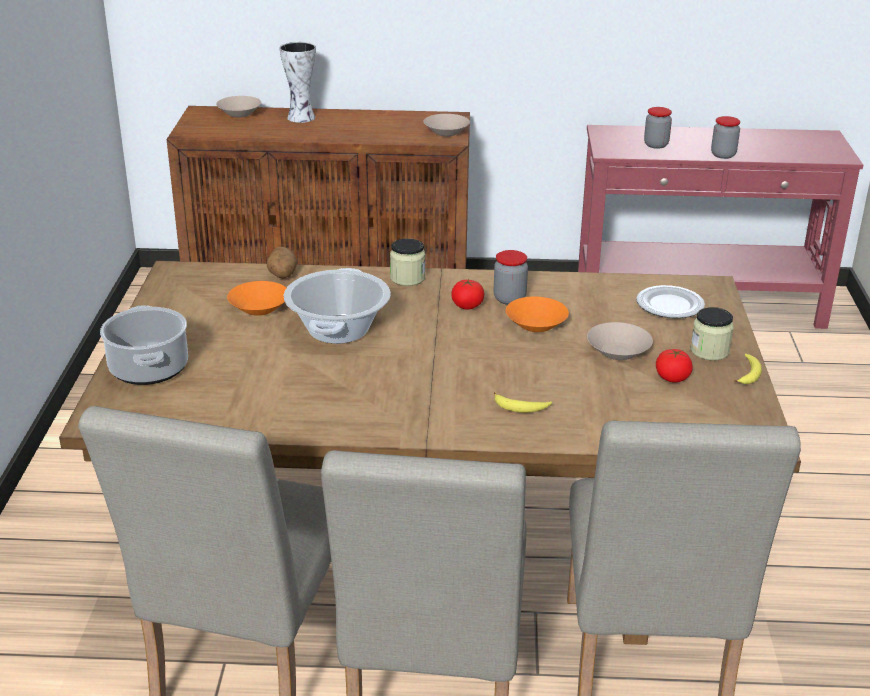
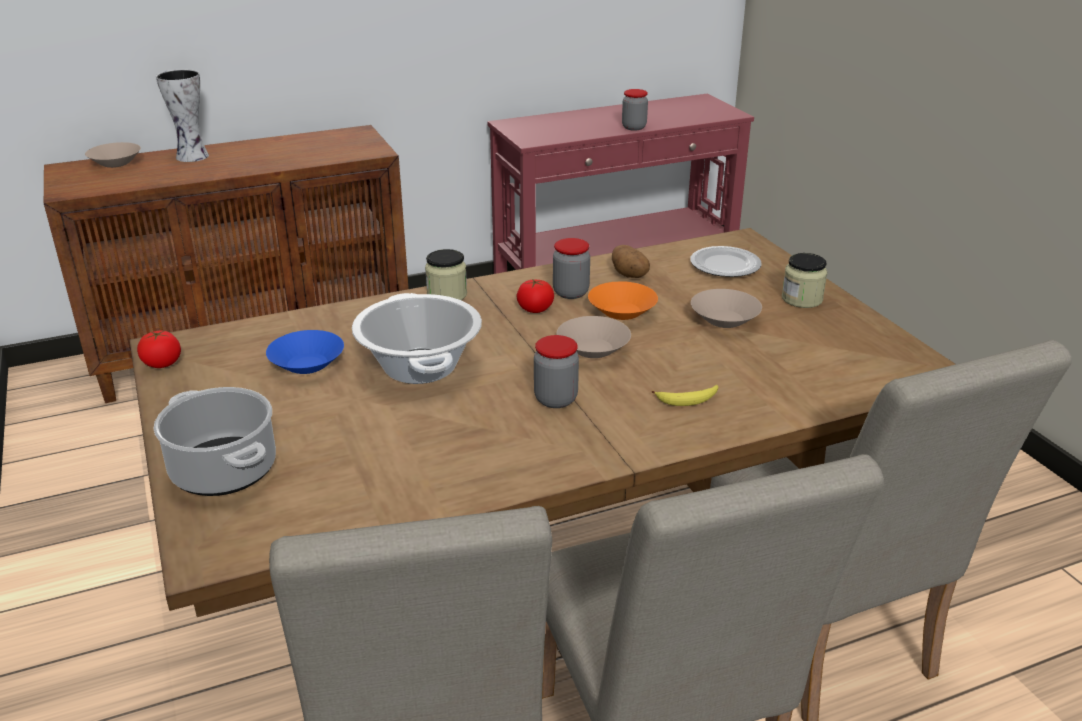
camera: 25 degrees left, 0 degrees up
(260, 309) = (307, 365): orange bowl -> blue bowl
(282, 275) = (303, 322): potato -> potato (630, 275)
(446, 133) = (365, 146): beige bowl -> beige bowl (593, 350)
(656, 145) = (567, 128): jar -> jar (555, 399)
(672, 378) = (796, 333): tomato -> tomato (162, 363)
(748, 374) = (856, 312): banana -> none

